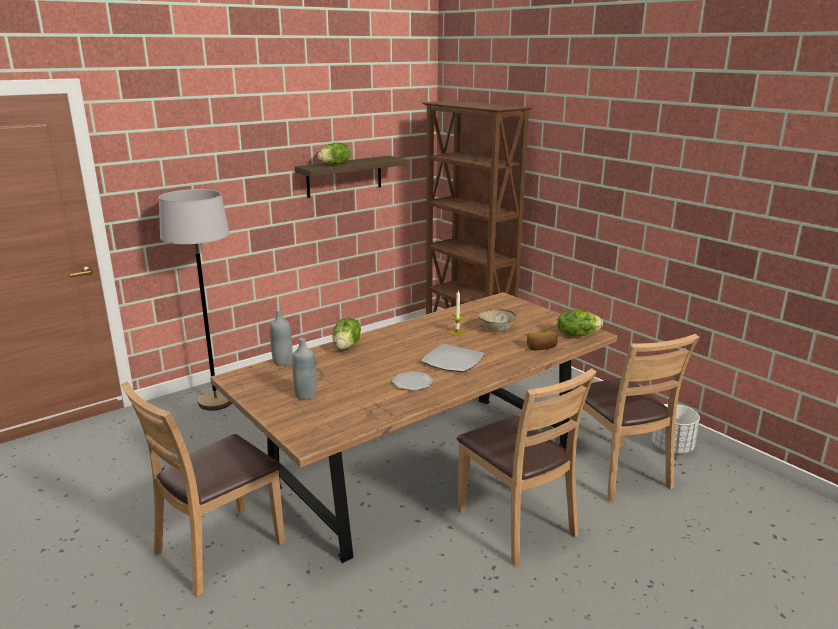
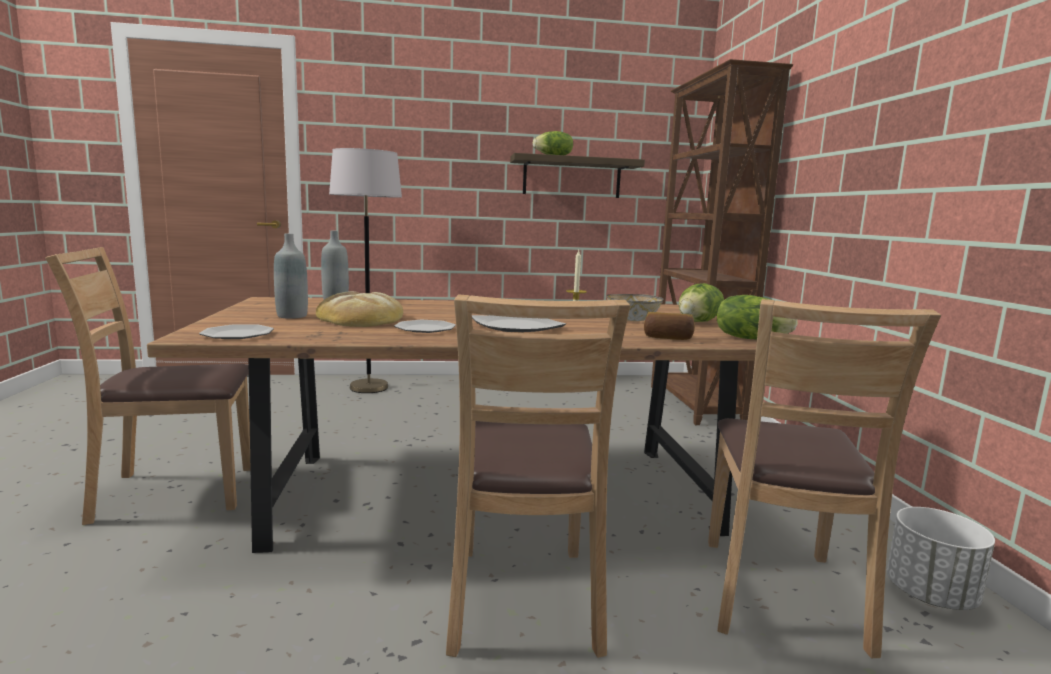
camera: 30 degrees right, 10 degrees down
(328, 430) = (237, 335): none -> plate
(347, 346) = (424, 303): lettuce -> lettuce (699, 322)
(353, 383) = (361, 318): none -> bread

